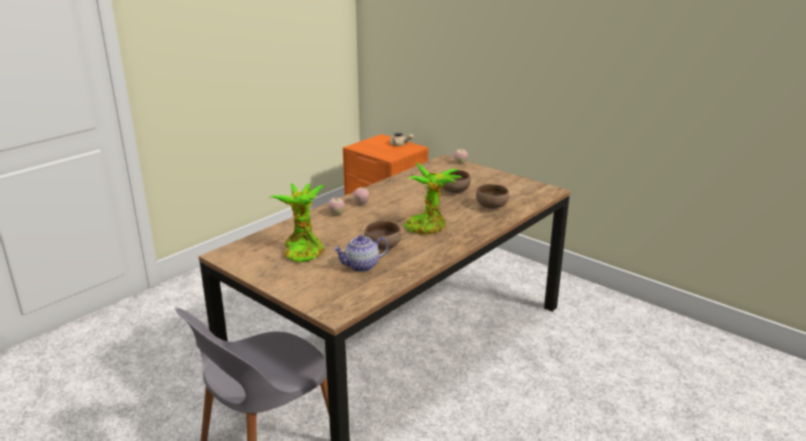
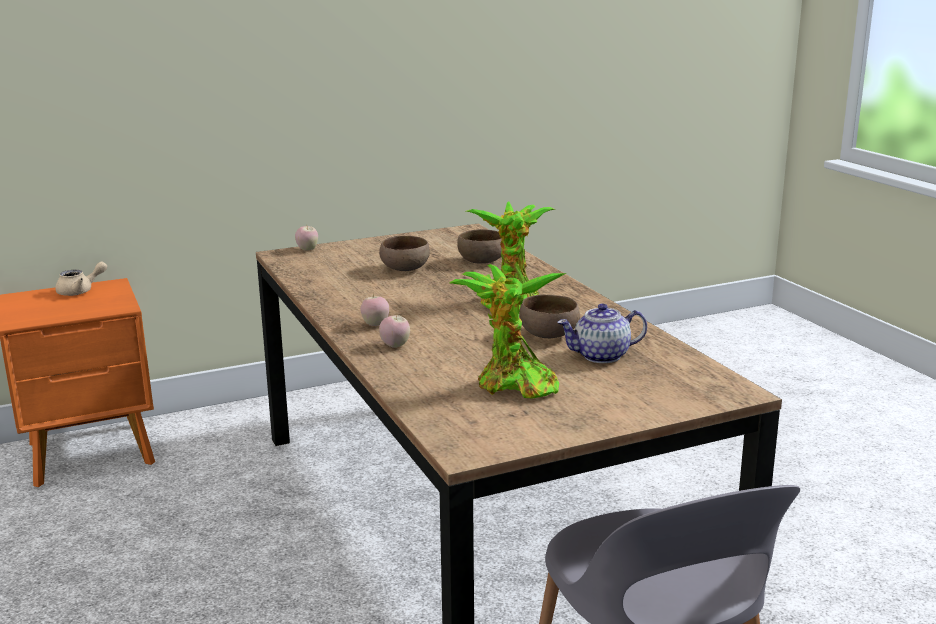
camera: 65 degrees left, 5 degrees down
(361, 266) = (601, 356): teapot -> teapot turned 75 degrees clockwise

